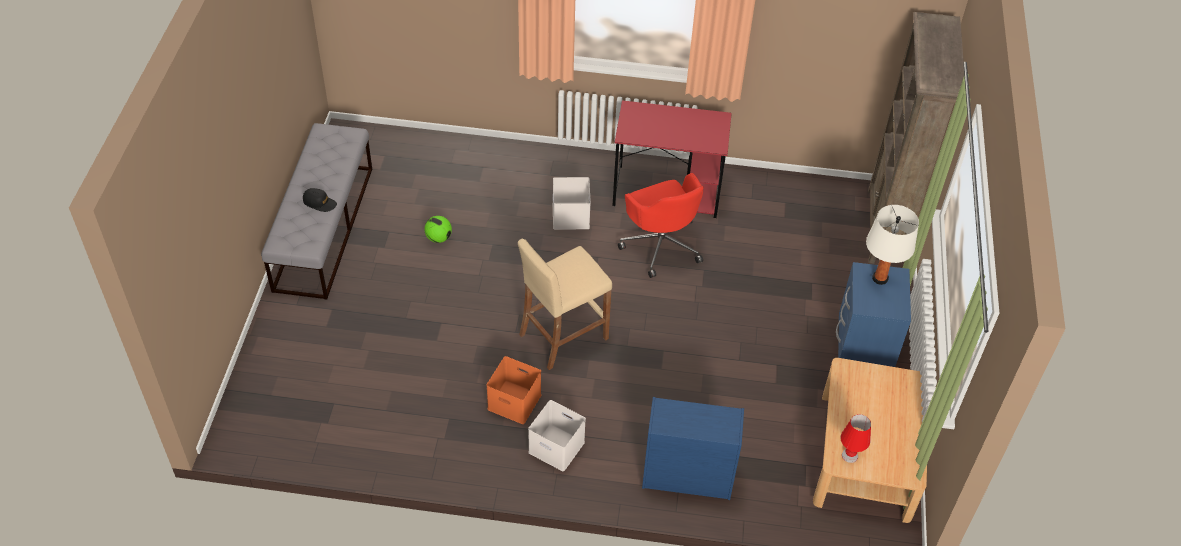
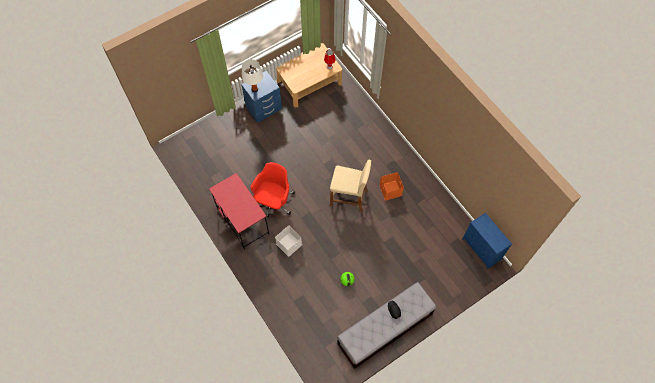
camera: 130 degrees left, 15 degrees up
(555, 447) = (394, 164): white storage box -> none
(686, 476) = (366, 122): blue dresser -> blue dresser (482, 249)
(888, 228) = (193, 136): brown bookcase -> none

